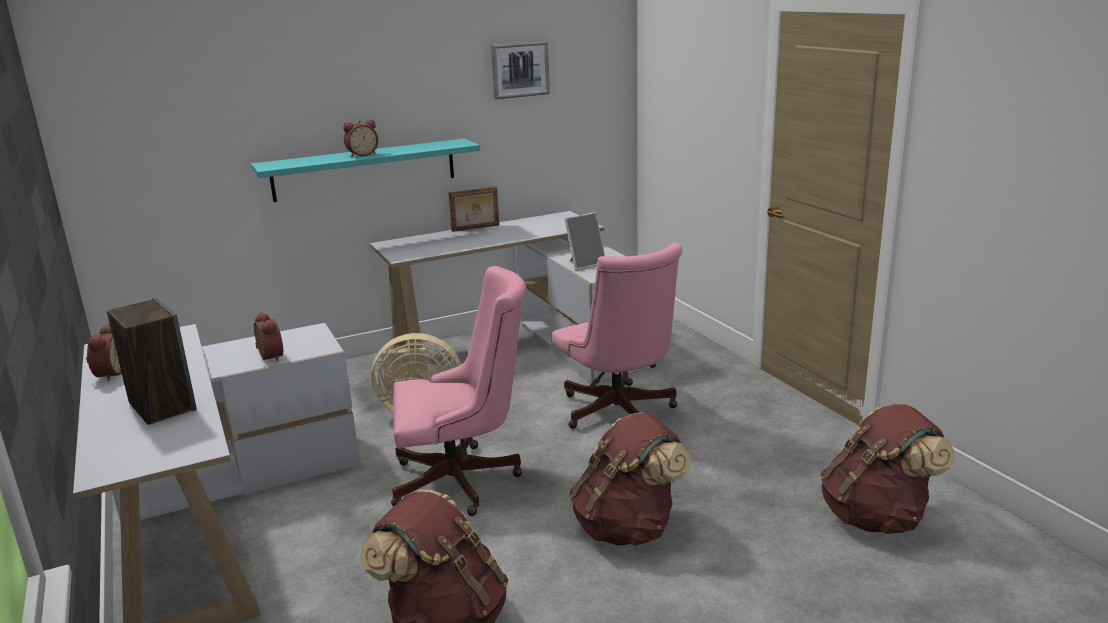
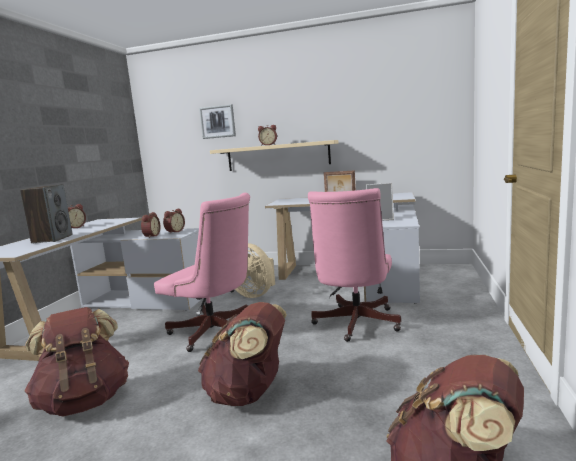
camera: 40 degrees right, 10 degrees down
(290, 339) = (174, 231): none -> alarm clock
(365, 169) = (278, 156): turquoise shelf -> beige shelf
(520, 69) = (377, 95): picture -> picture (217, 122)

